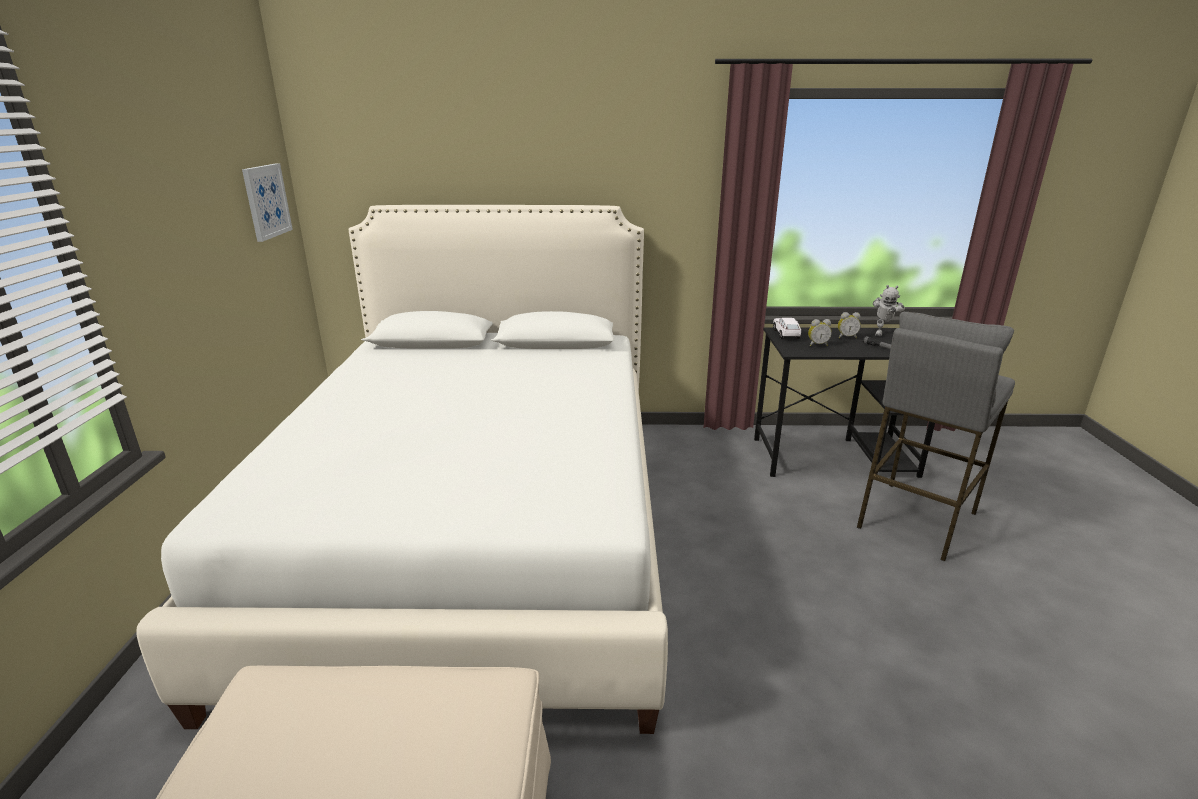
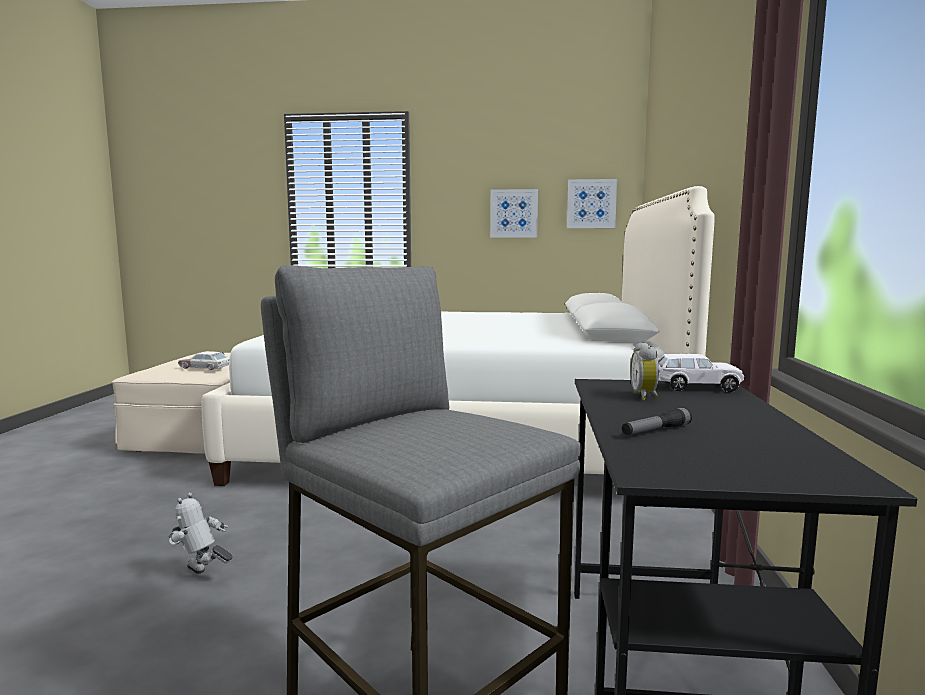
camera: 95 degrees right, 15 degrees down
(209, 233) = (514, 213): none -> picture
(456, 711) = (205, 367): none -> toy car
(846, 337) = (716, 417): alarm clock -> none
(881, 333) = (785, 448): toy robot -> toy robot (203, 576)

